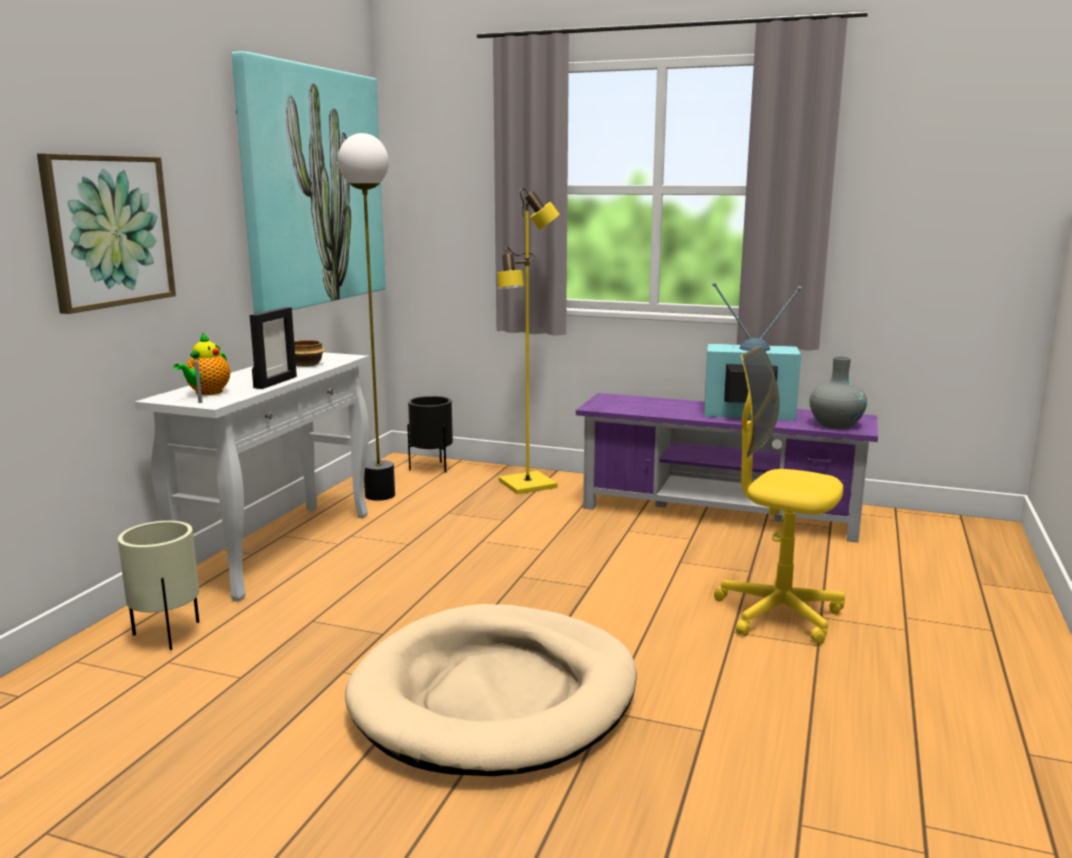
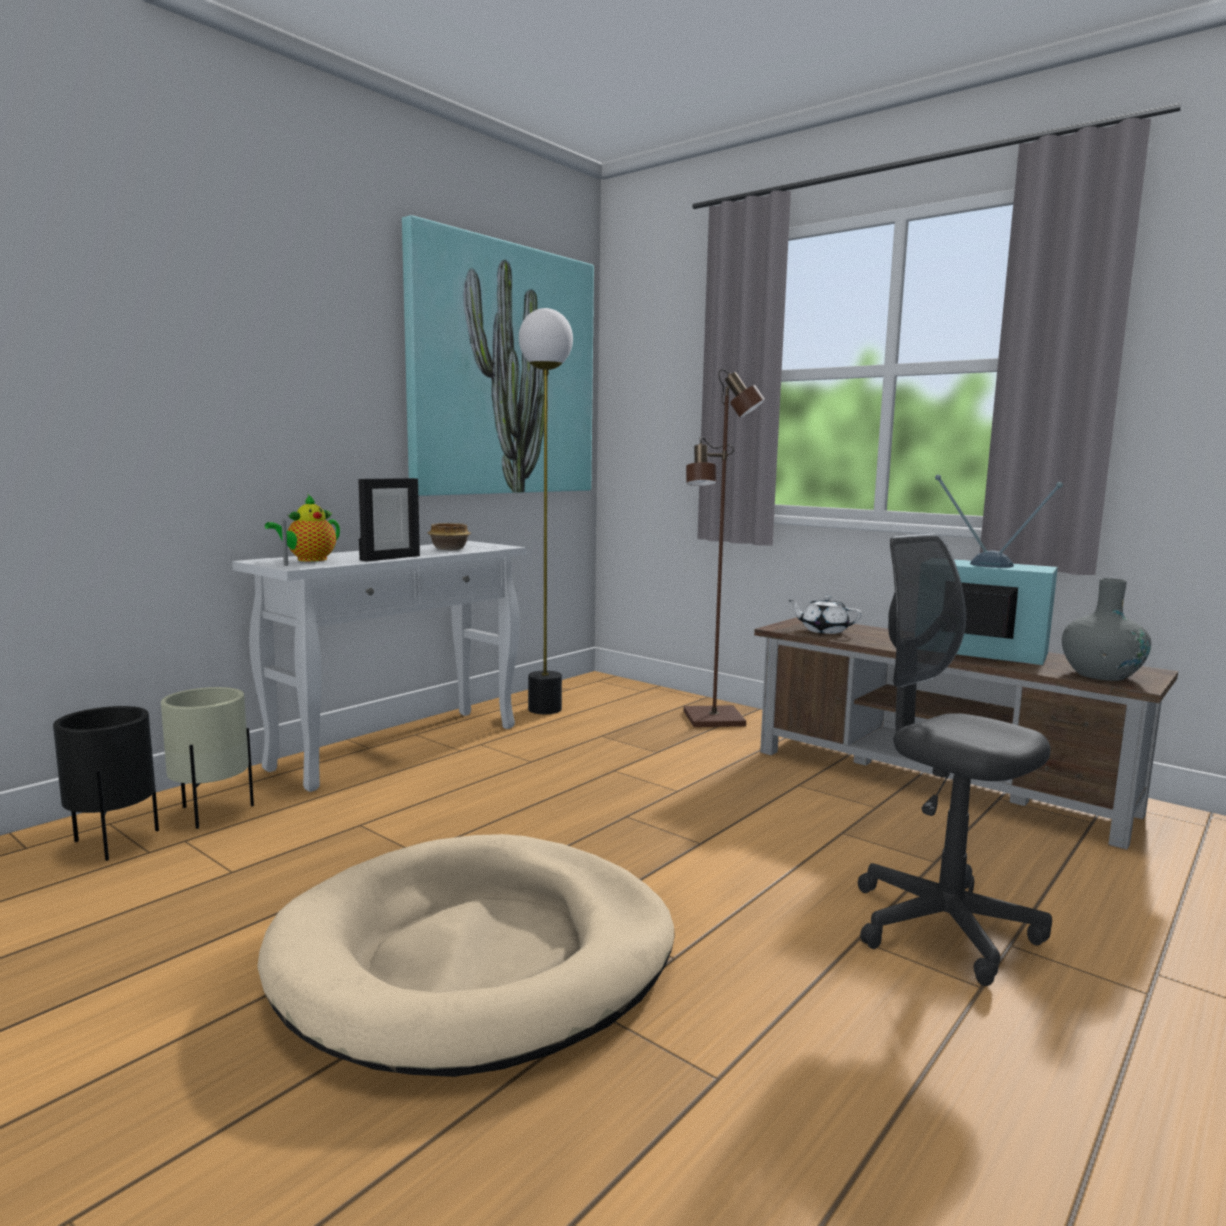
camera: 20 degrees right, 5 degrees down
(108, 231) = (221, 381): picture -> none
(432, 469) = (621, 691): black planter -> black planter (115, 844)
(527, 484) = (713, 718): yellow floor lamp -> brown floor lamp
(628, 406) = (823, 631): none -> white teapot
(719, 513) = (935, 782): purple tv stand -> brown tv stand
(778, 614) = (942, 927): yellow office chair -> grey office chair

